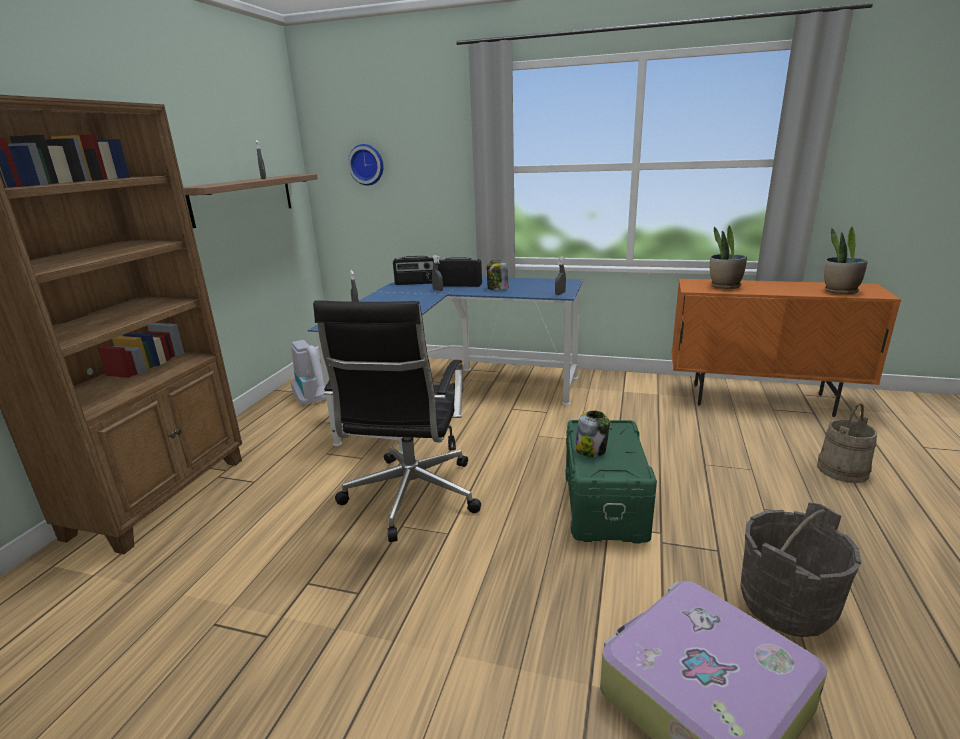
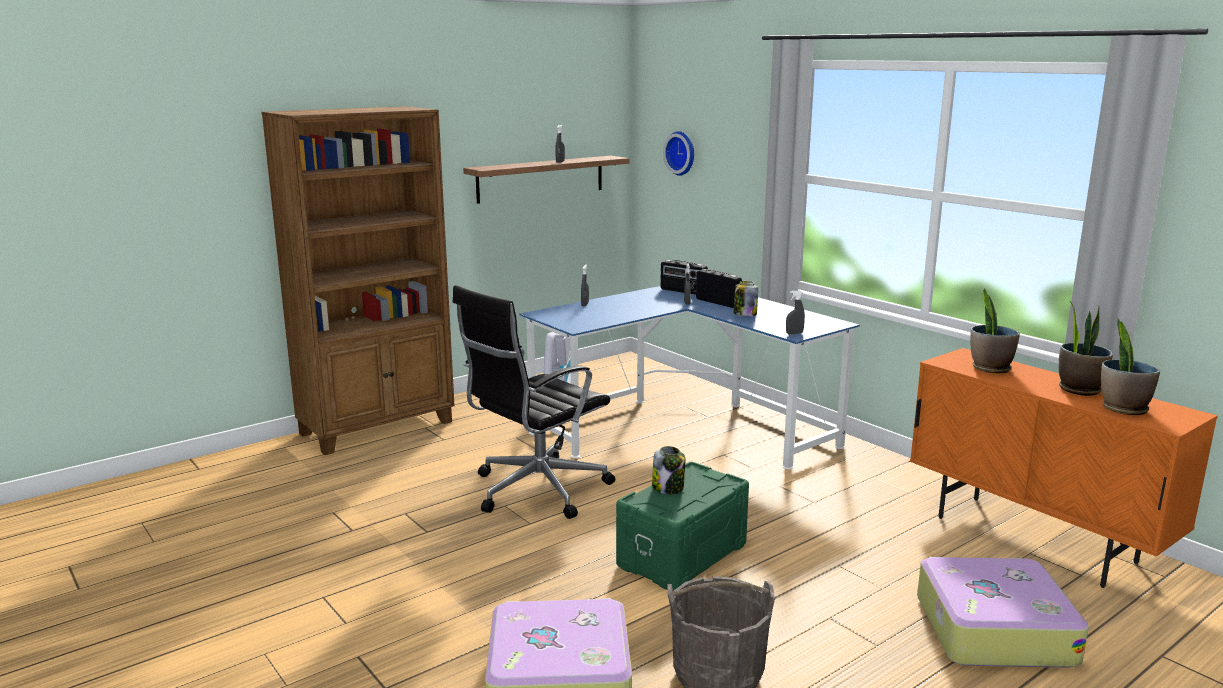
camera: 35 degrees right, 5 degrees down
(794, 286) = (1079, 389): none -> potted plant
(842, 470) = (992, 629): beige bucket -> suitcase

